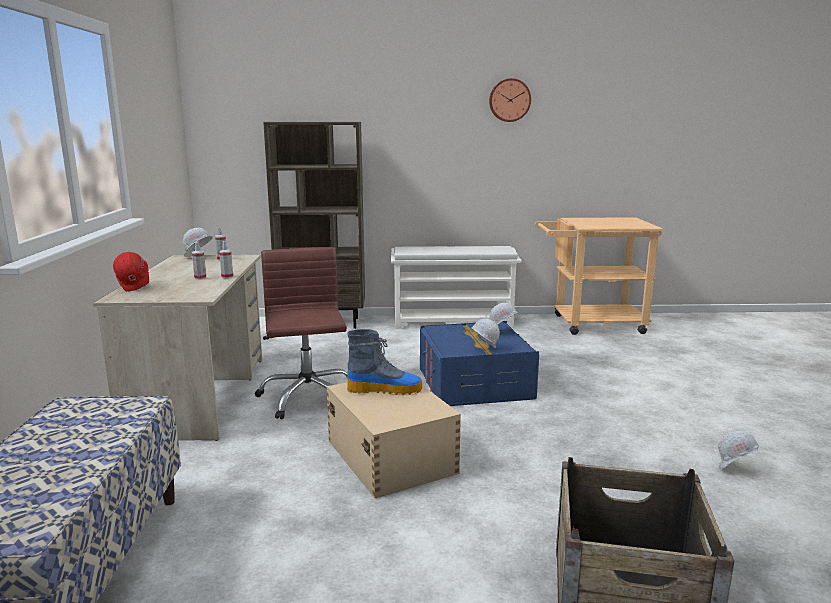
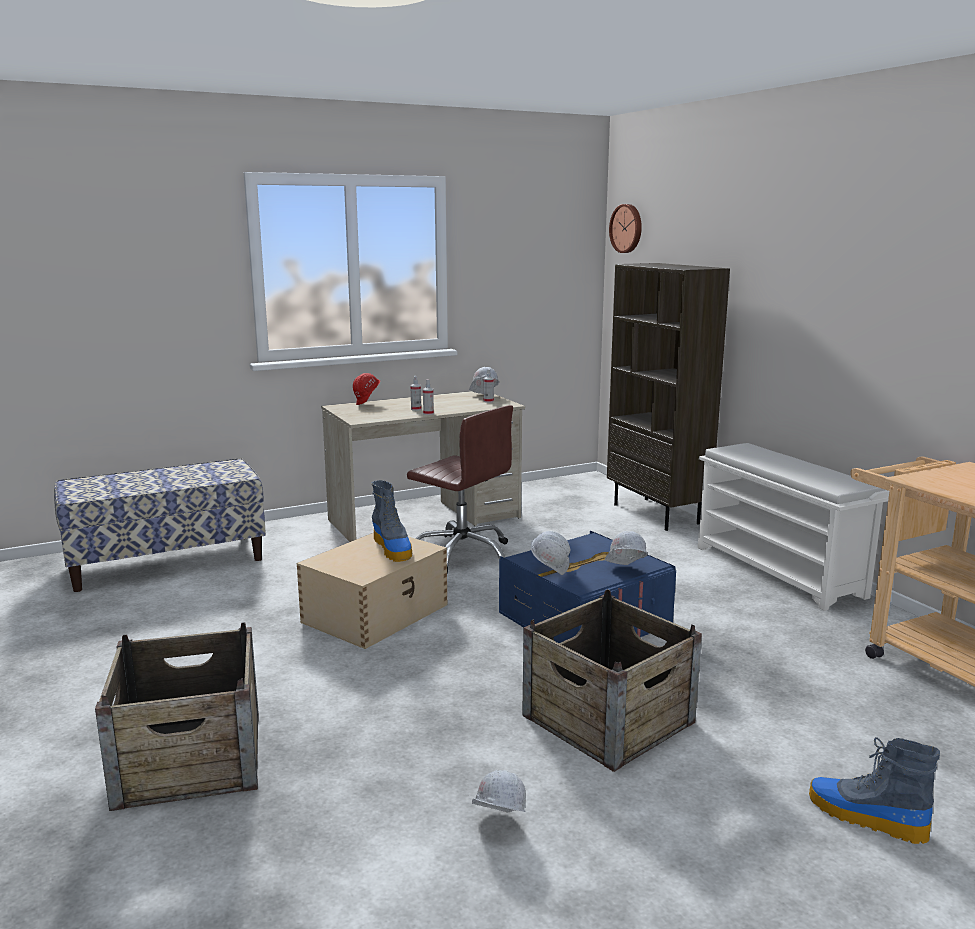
camera: 65 degrees right, 0 degrees up
(307, 397) = (462, 554): brown office chair -> brown office chair turned 75 degrees clockwise
(509, 100) = (914, 246): wall clock -> wall clock (627, 228)
(615, 409) = (609, 719): none -> crate
(725, 378) = (865, 817): none -> boot

